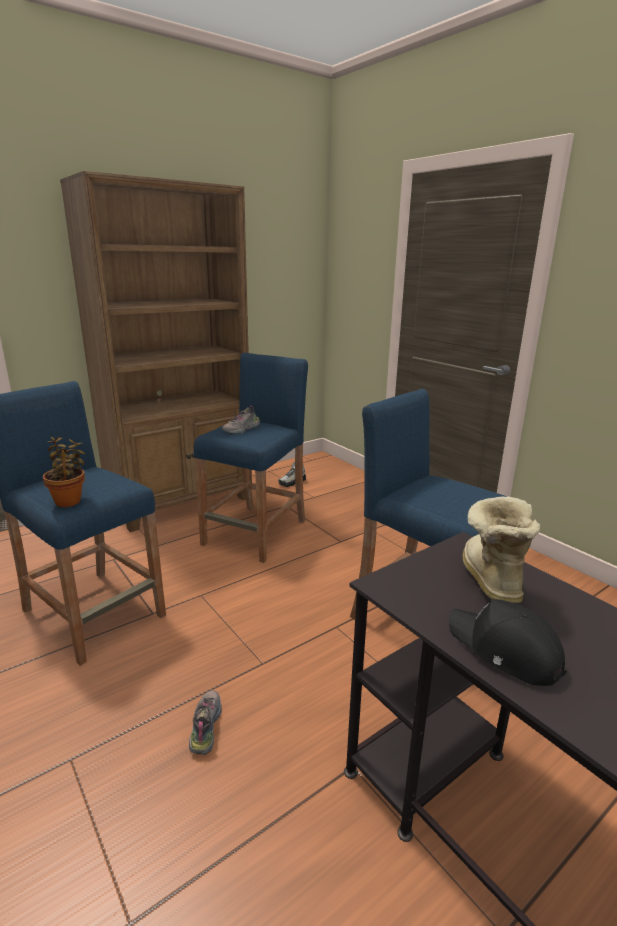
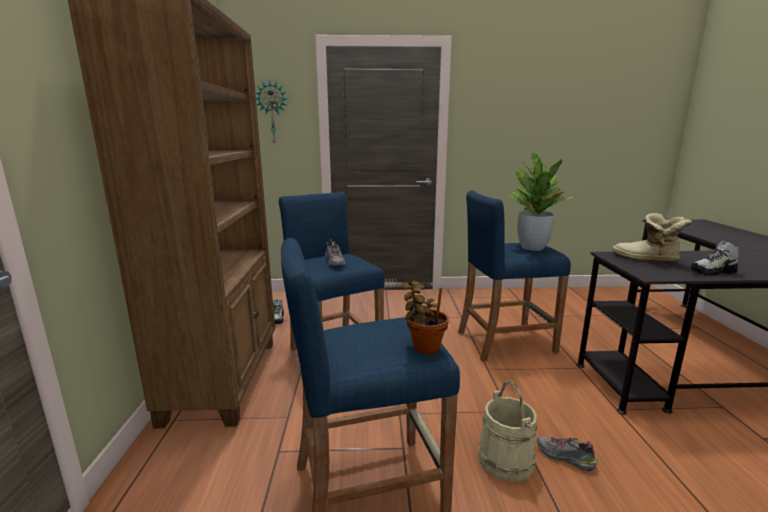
camera: 55 degrees left, 5 degrees down
(173, 680) = (505, 460): none -> beige bucket
(358, 260) = (272, 113): none -> wall clock
(461, 500) = (532, 248): none -> potted plant
(503, 650) = (712, 272): black cap -> shoe

